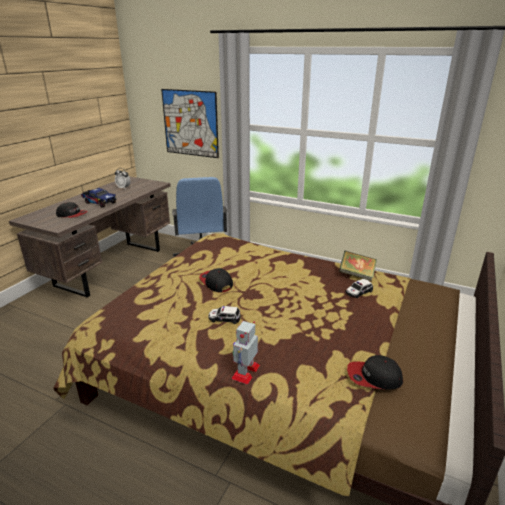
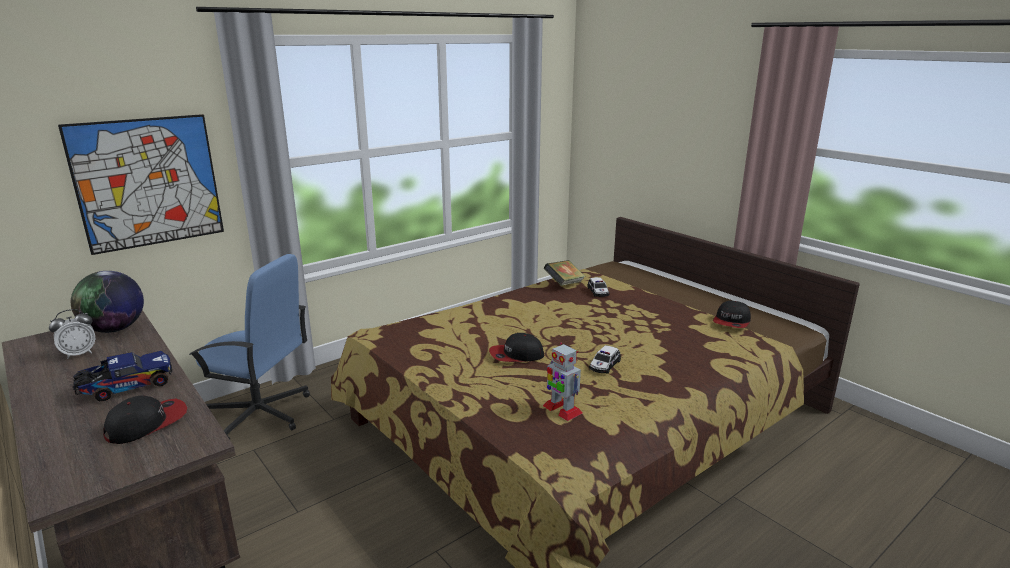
camera: 65 degrees left, 5 degrees down
(148, 185) = (115, 329): none -> globe
(245, 371) = (705, 373): toy robot -> toy robot (561, 409)

